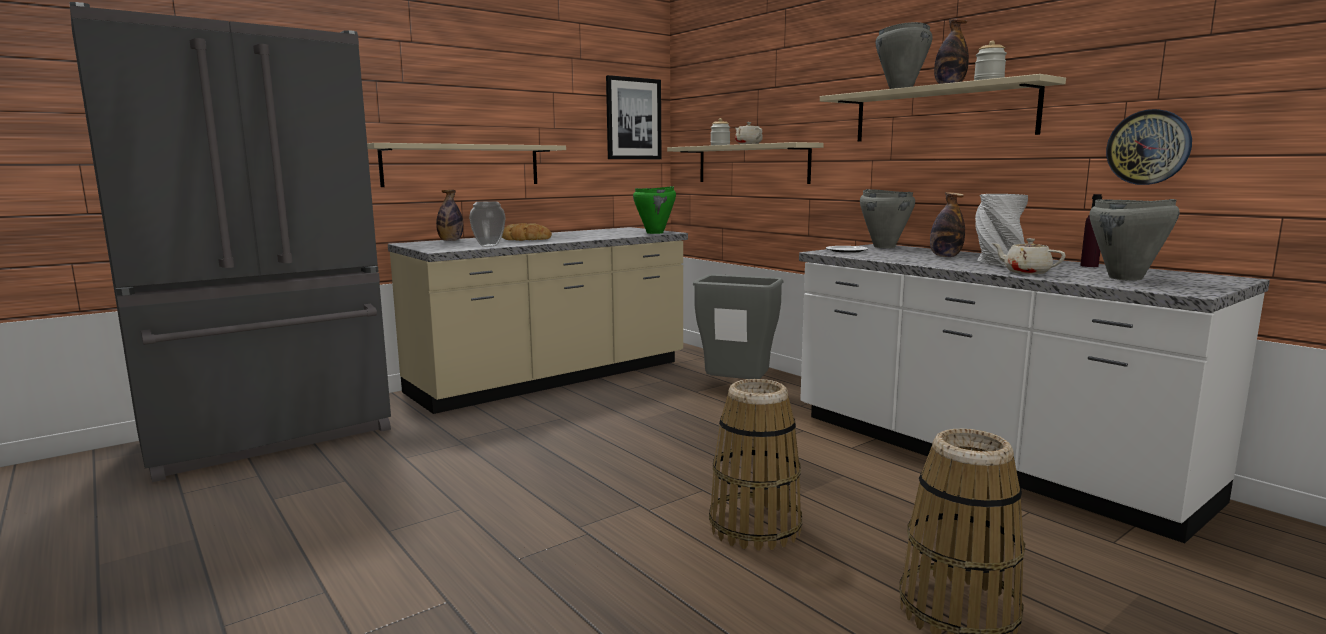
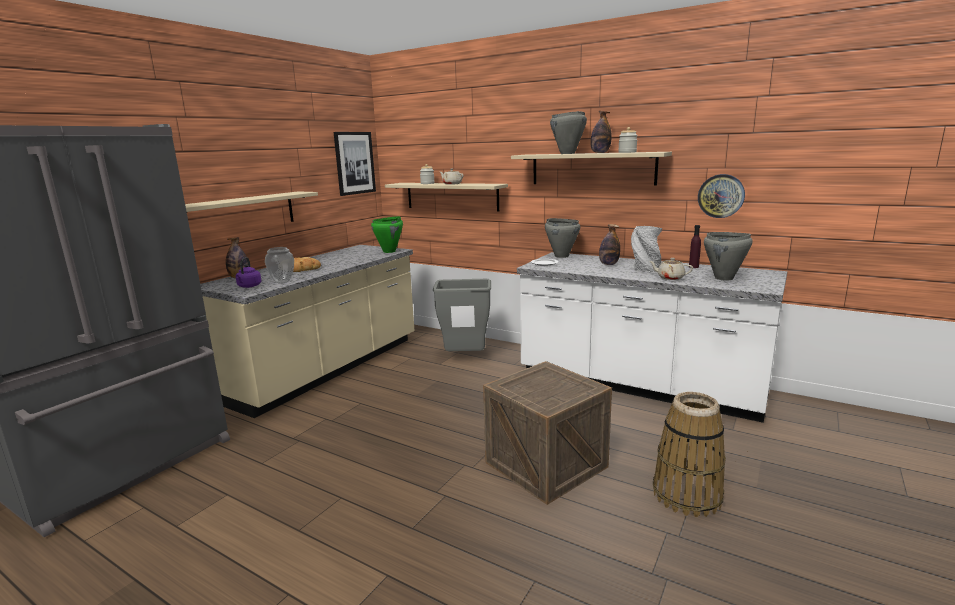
camera: 20 degrees left, 5 degrees up
(448, 246) = (249, 286): none -> purple kettle
(755, 527) = (546, 464): basket -> crate

